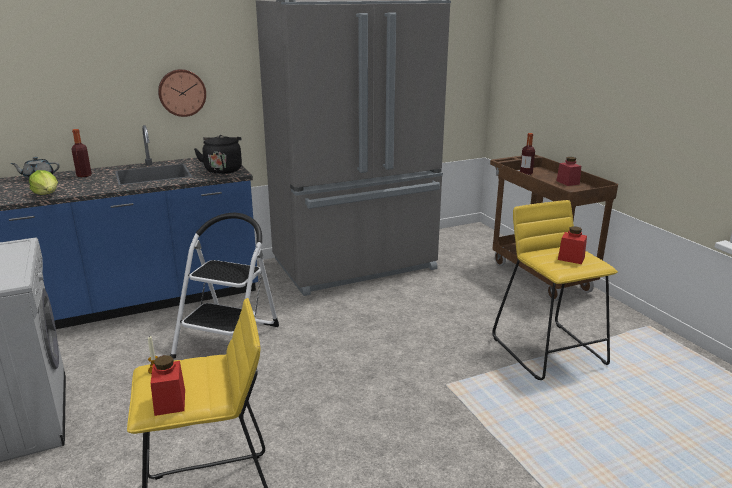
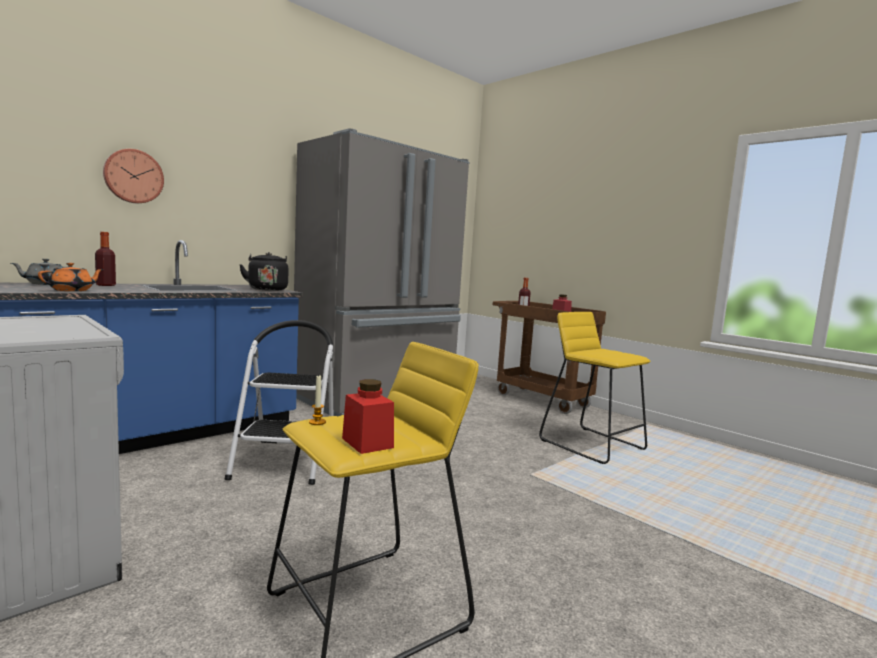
camera: 20 degrees left, 15 degrees down
(47, 194) = (72, 290): lettuce -> orange teapot
(182, 92) = (218, 217): wall clock -> wall clock (133, 176)
(571, 258) = (611, 353): red jar -> none

